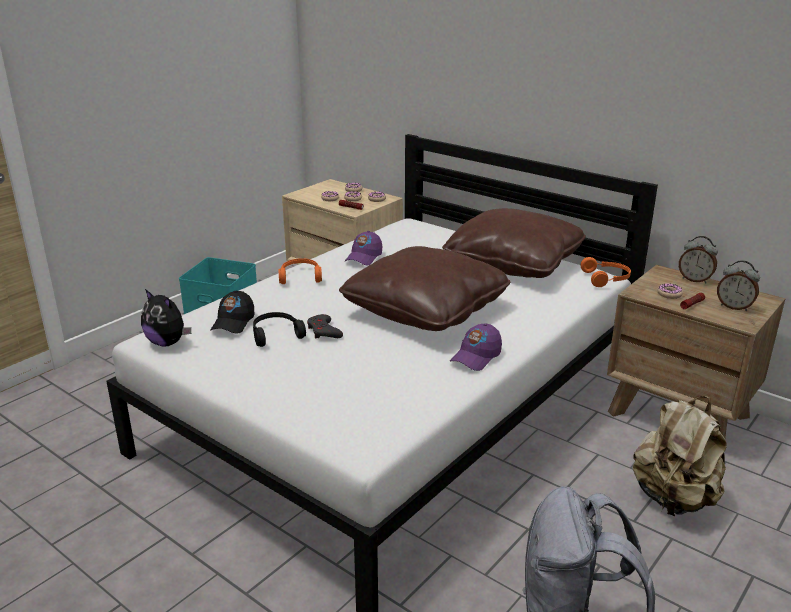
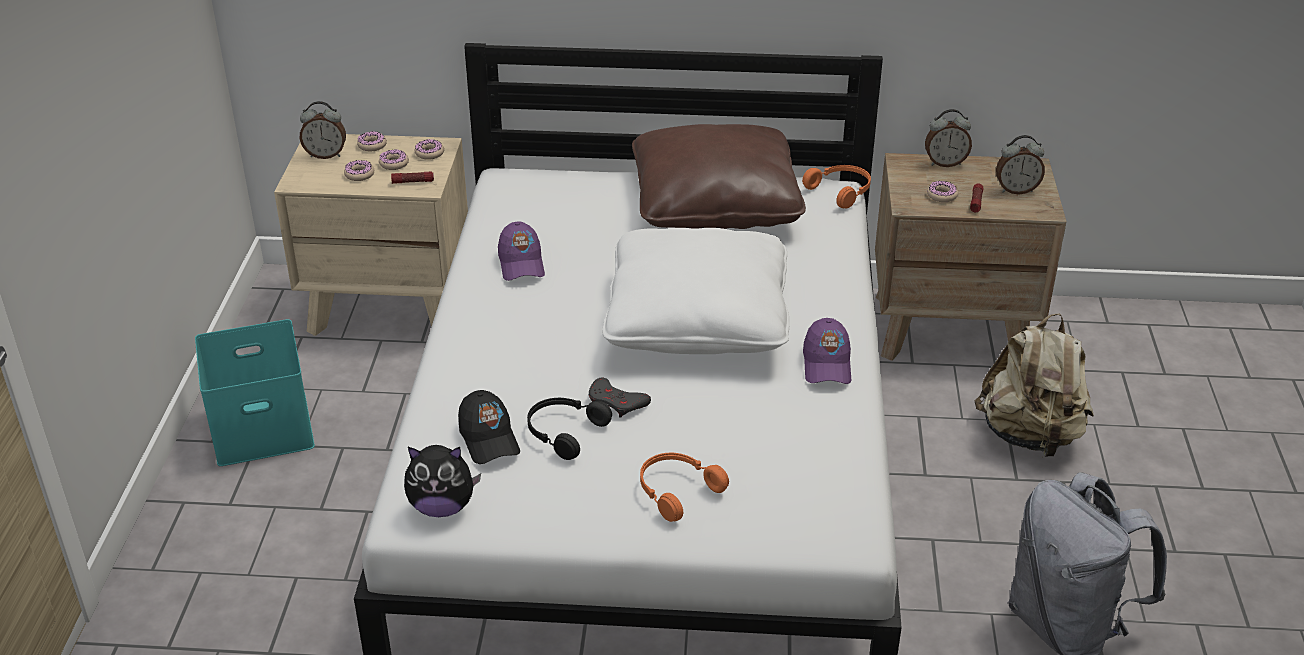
camera: 35 degrees left, 10 degrees up
(300, 276) = (476, 329): orange headphones -> orange headphones (676, 491)
(326, 188) = (326, 155): none -> alarm clock
(425, 310) = (698, 320): brown pillow -> white pillow

